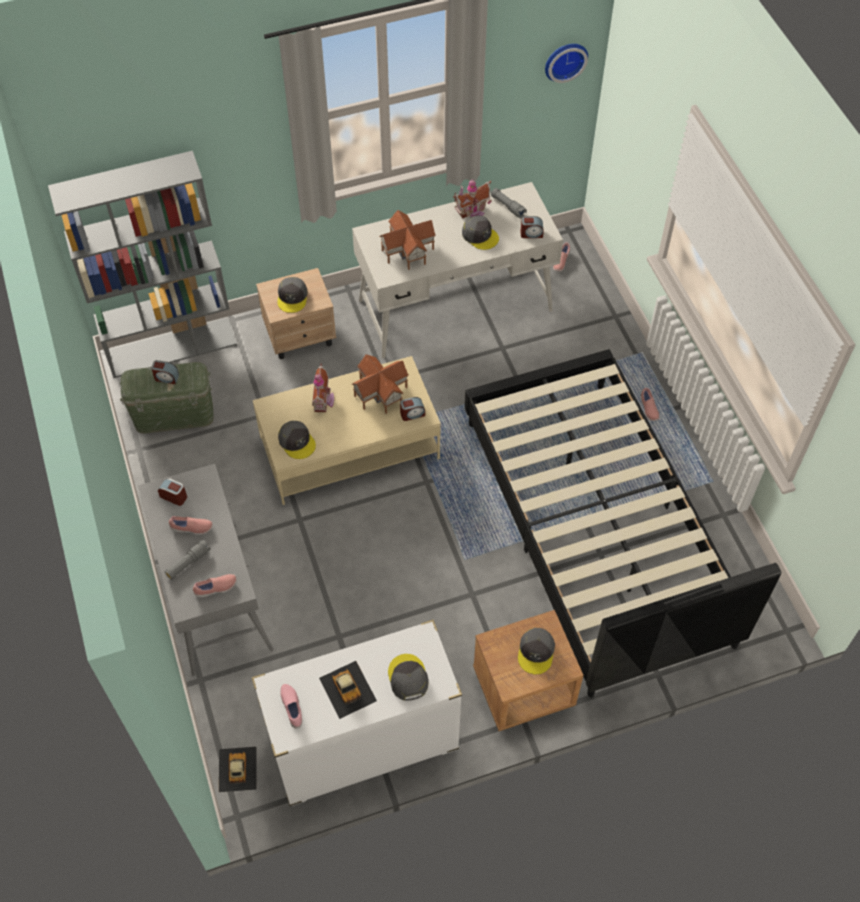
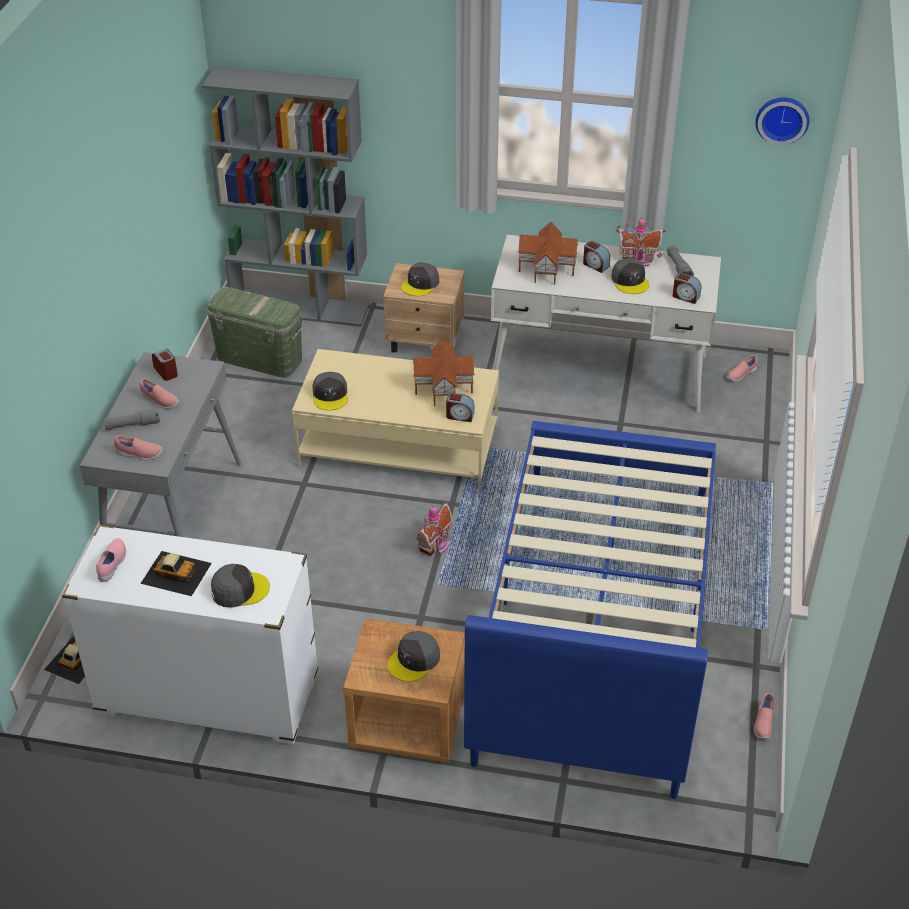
camera: 30 degrees right, 15 degrees down
(166, 377) = (256, 304): alarm clock -> alarm clock (595, 265)
(324, 401) = (383, 373): toy house -> toy house (436, 545)
(348, 689) = (176, 572): toy car -> toy car turned 75 degrees counterclockwise
(407, 678) = (239, 589): grey cap -> grey cap turned 60 degrees clockwise
(595, 530) = (597, 618): black bed -> blue bed
(648, 409) = (741, 535): pink shoe -> pink shoe (763, 723)

